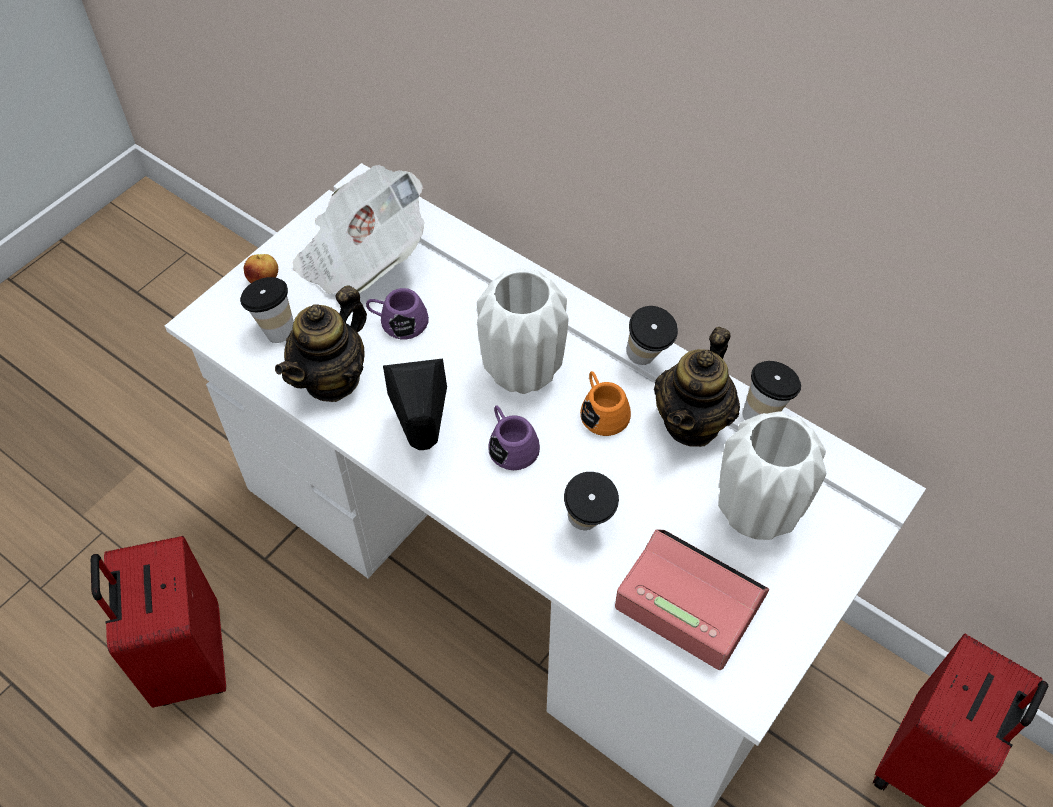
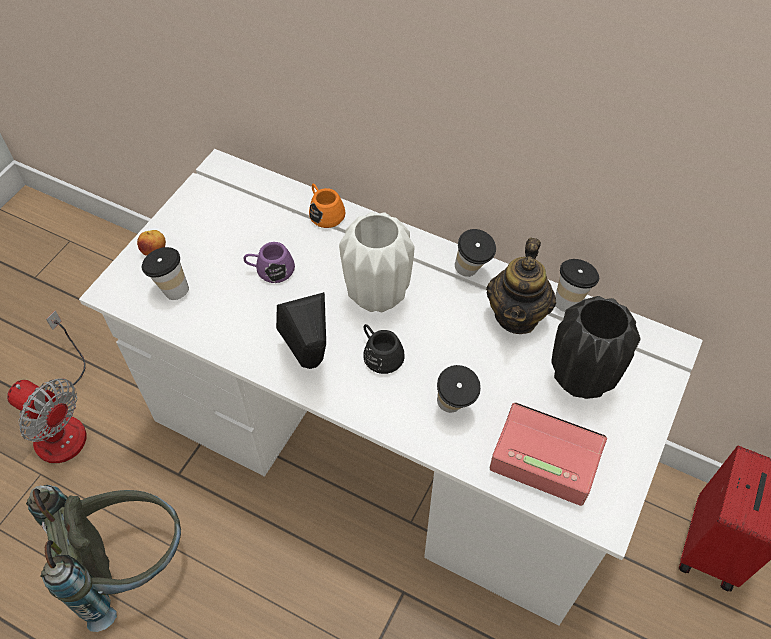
camera: 10 degrees left, 0 degrees up
(139, 473) = (62, 422): none -> fan
(187, 660) = (130, 565): red suitcase -> grey backpack
(332, 378) = (226, 322): teapot -> none
(362, 258) = (230, 223): newspaper -> none
(510, 445) = (380, 354): purple mug -> black mug
(602, 412) = (446, 317): orange mug -> orange mug (324, 212)
(757, 512) = (581, 378): white vase -> black vase

